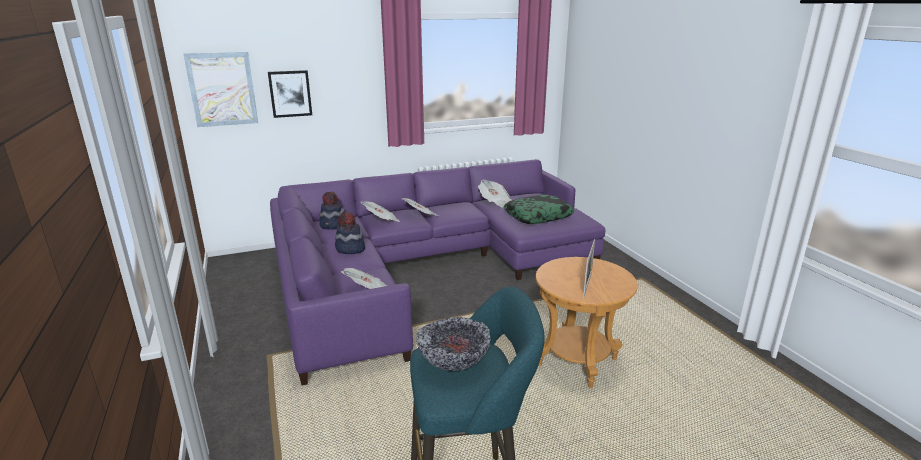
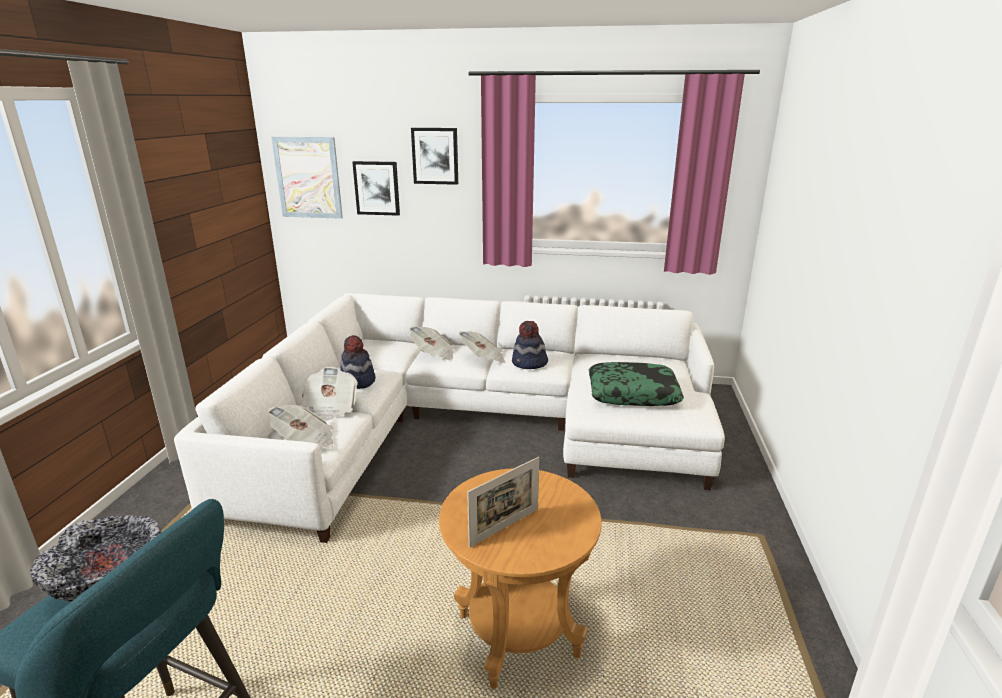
camera: 30 degrees right, 0 degrees up
(333, 225) = (380, 348): hat -> hat (529, 363)
(341, 63) = (435, 156): none -> picture
(424, 268) = (473, 426): purple sofa -> white sofa
(494, 202) = (596, 360): newspaper -> newspaper (331, 407)

